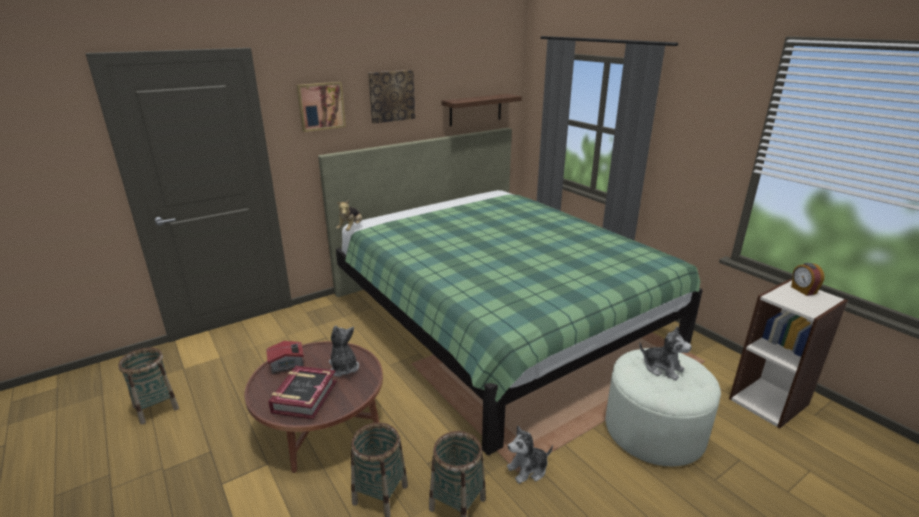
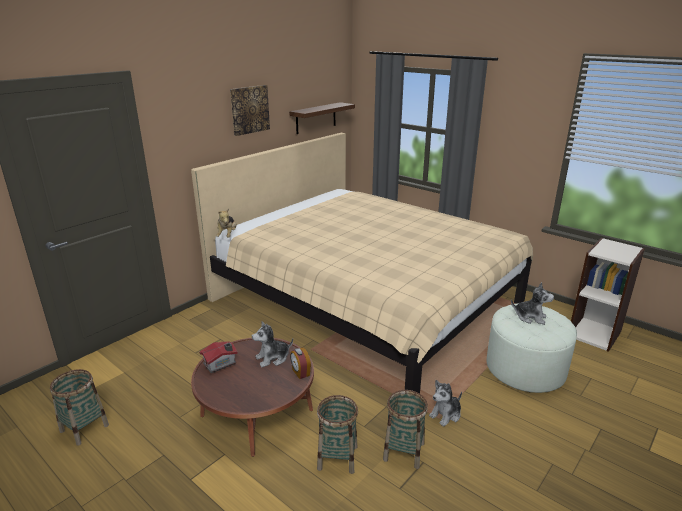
camera: 15 degrees left, 0 degrees up
(304, 397) = (252, 387): book -> none
(320, 106) = (191, 122): picture -> none
(343, 368) = (273, 358): plush toy -> plush toy turned 75 degrees counterclockwise
(498, 319) = (366, 301): green bed -> beige bed
(803, 290) = (613, 245): alarm clock -> alarm clock (300, 372)

